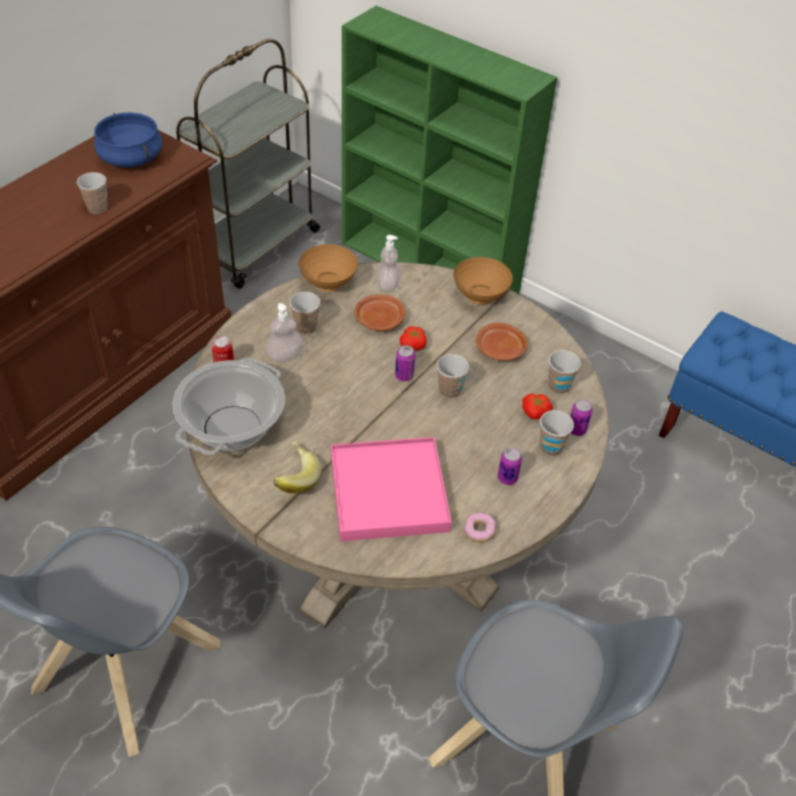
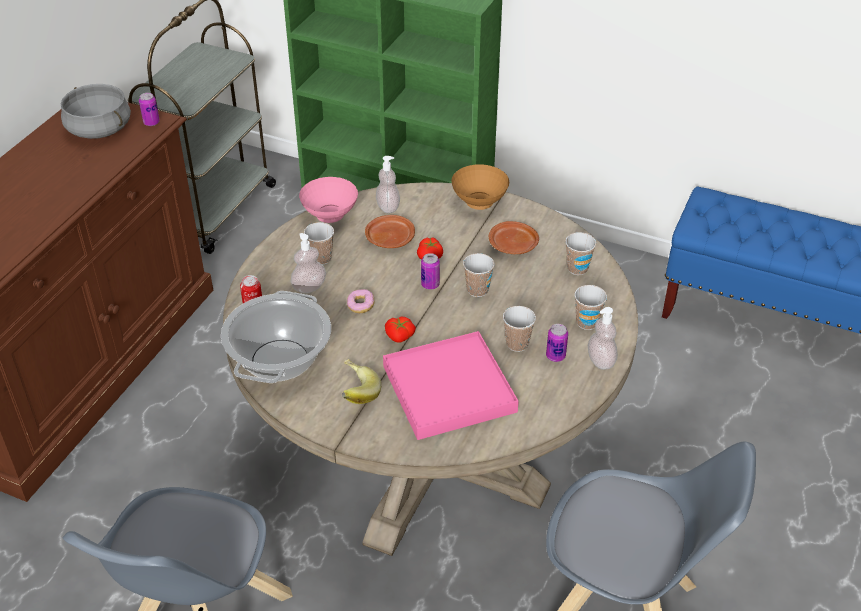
camera: 10 degrees left, 5 degrees down
(97, 208) = (81, 180): cup -> cup (517, 344)
(131, 158) = (100, 129): blue cooking pot -> grey cooking pot
(329, 284) = (331, 215): brown bowl -> pink bowl
(479, 531) = (544, 406): donut -> donut (360, 306)
(535, 413) = (563, 295): tomato -> tomato (399, 337)
(552, 493) = (601, 361): none -> soap dispenser
(576, 430) = (605, 303): can -> can (151, 122)

